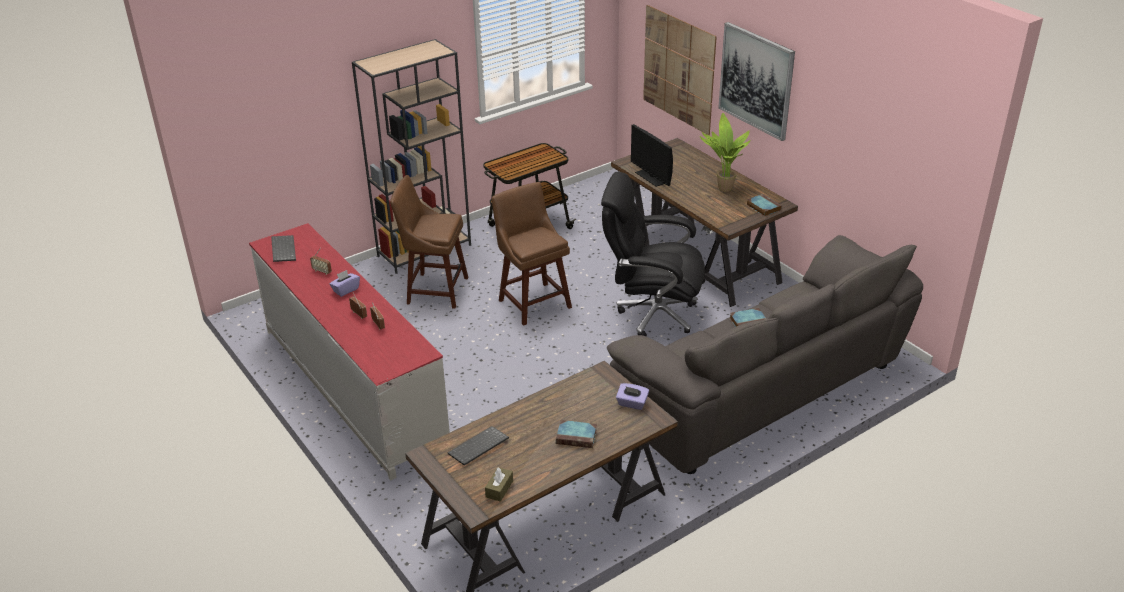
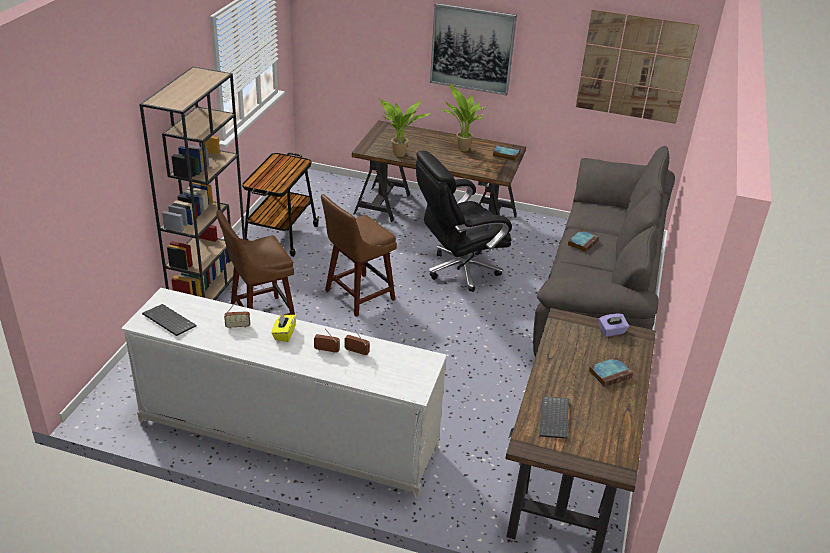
camera: 40 degrees left, 0 degrees up
(346, 290) = (284, 334): purple tissue box -> yellow tissue box
(353, 388) = (288, 435): red cabinet -> white cabinet
(499, 489) = (613, 443): brown tissue box -> none
(533, 302) = (356, 296): brown chair -> brown chair turned 60 degrees counterclockwise
(651, 177) = (399, 155): monitor -> potted plant
(678, 69) = (375, 57): picture -> picture (634, 67)

